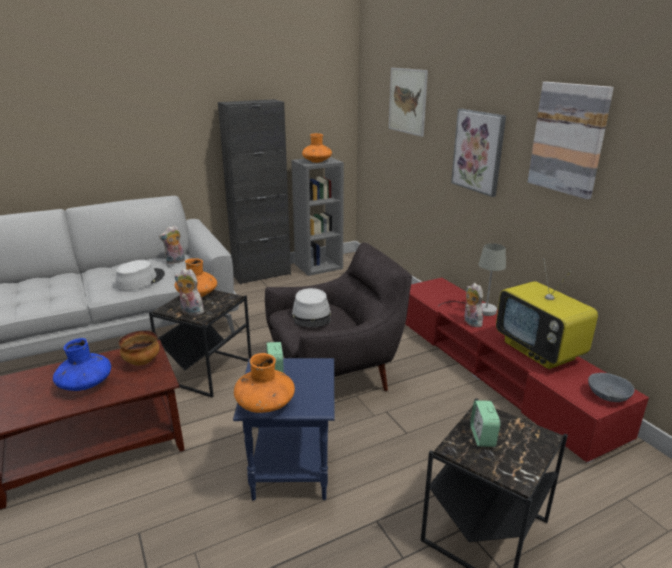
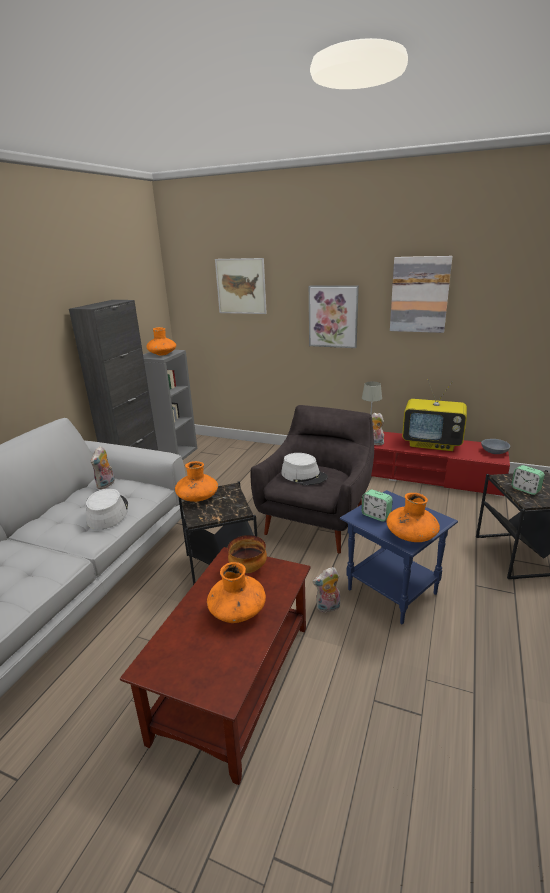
camera: 40 degrees left, 0 degrees up
(85, 384) = (237, 611): blue vase -> orange vase
(190, 312) = (223, 511): plush toy -> plush toy (328, 608)

